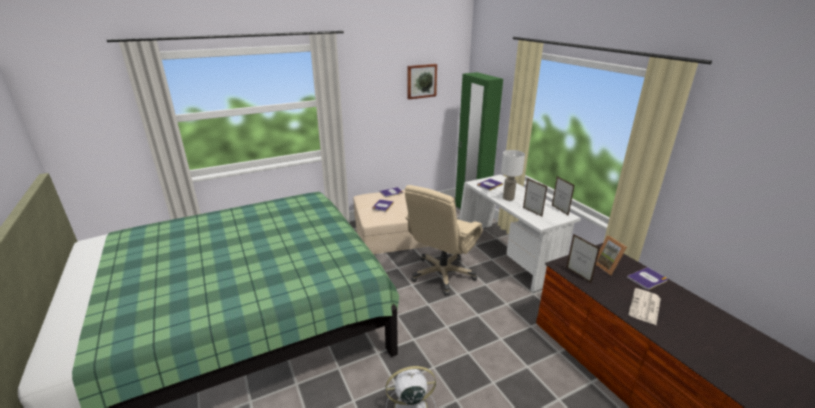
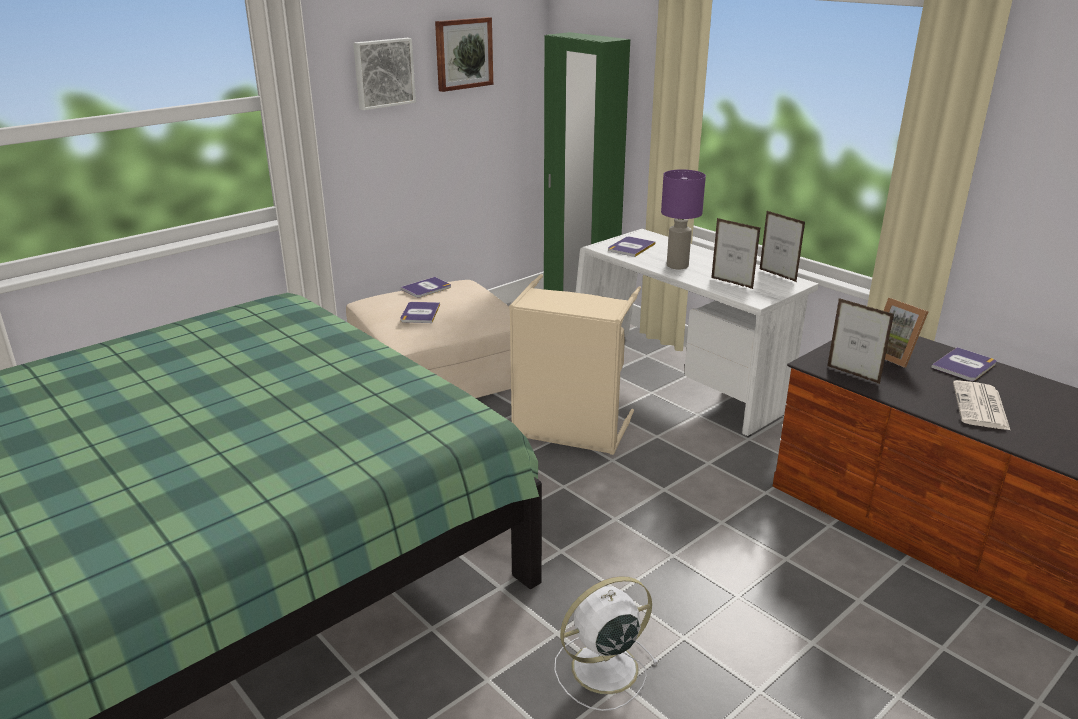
camera: 15 degrees left, 0 degrees up
(379, 90) = (383, 73): none -> picture
(442, 274) = (570, 431): beige office chair -> beige laundry basket
(508, 198) = (677, 266): white table lamp -> purple table lamp

